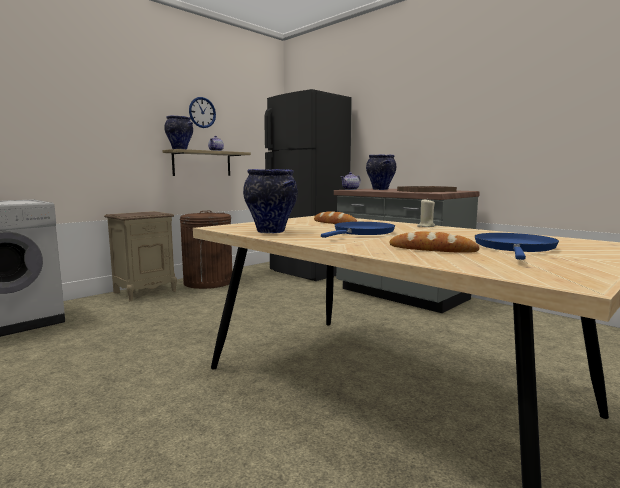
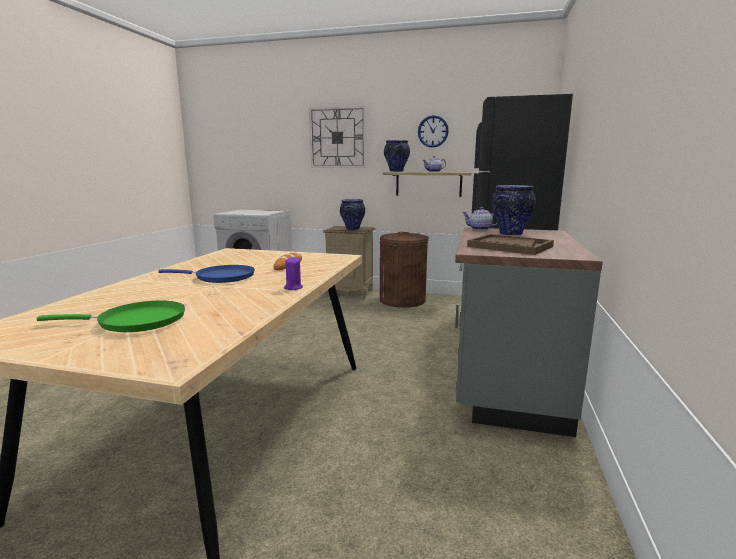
camera: 60 degrees right, 5 degrees up
(99, 105) = (337, 137): none -> wall clock
(271, 232) = (211, 261): vase -> vase (352, 229)
(426, 226) = (293, 287): beige candle -> purple candle
(432, 249) = (125, 300): bread -> none
(514, 248) = (136, 321): blue frying pan -> green frying pan

